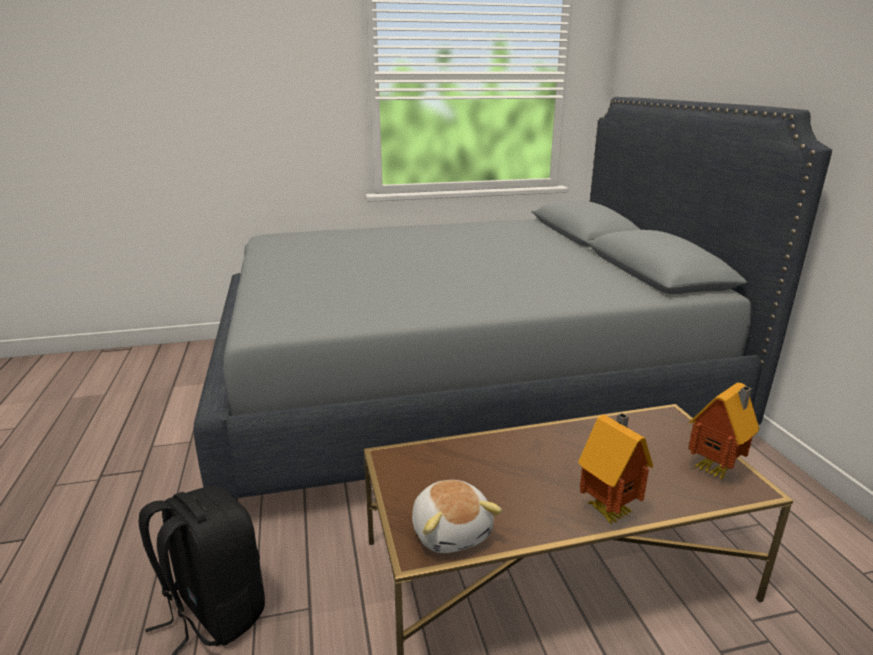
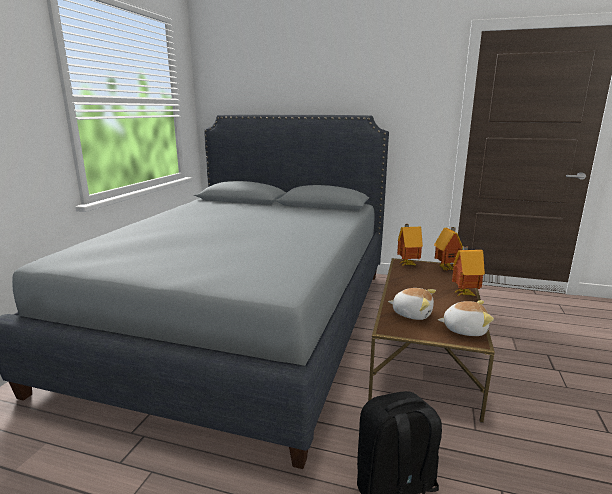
camera: 60 degrees left, 5 degrees down
(461, 468) = (412, 313): none -> plush toy
(668, 424) = (407, 264): none -> toy house

